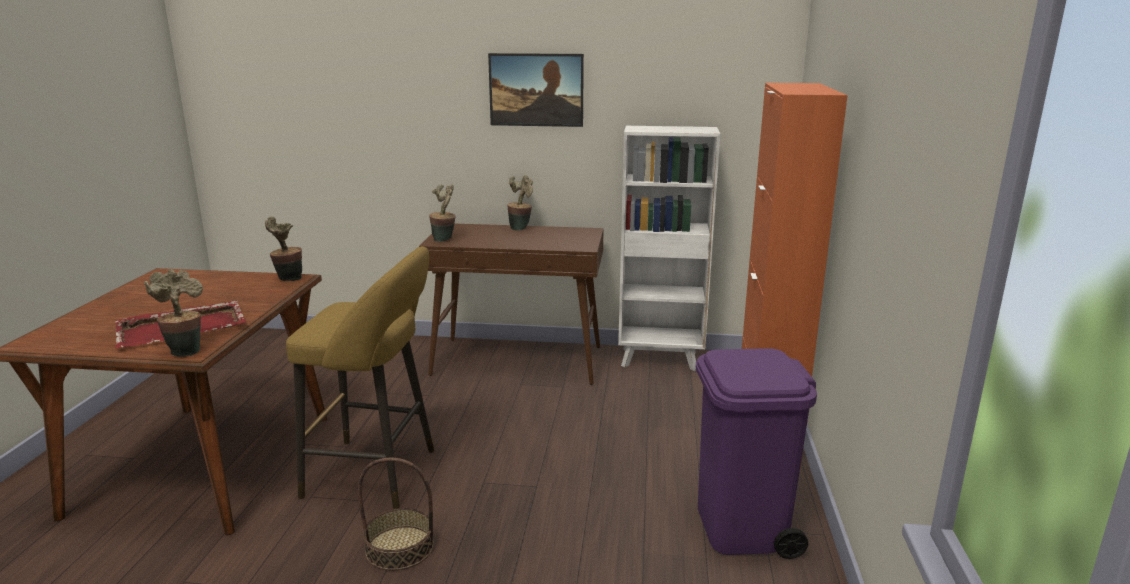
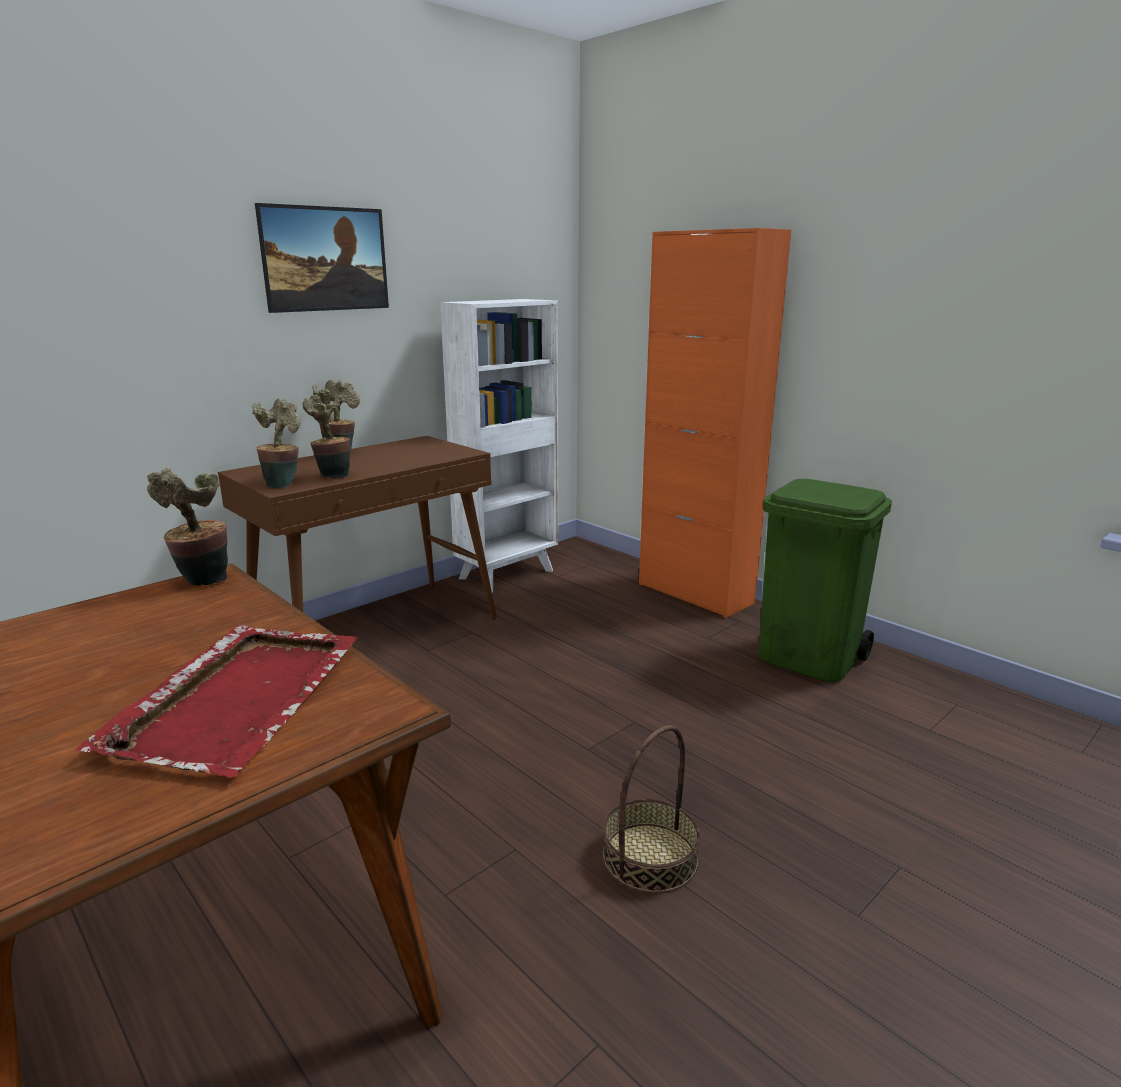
camera: 50 degrees left, 0 degrees up
(185, 350) = (359, 714): potted plant -> potted plant (332, 476)
(378, 474) = (469, 815): yellow stool -> none
(742, 528) = (809, 658): purple trash can -> green trash can

